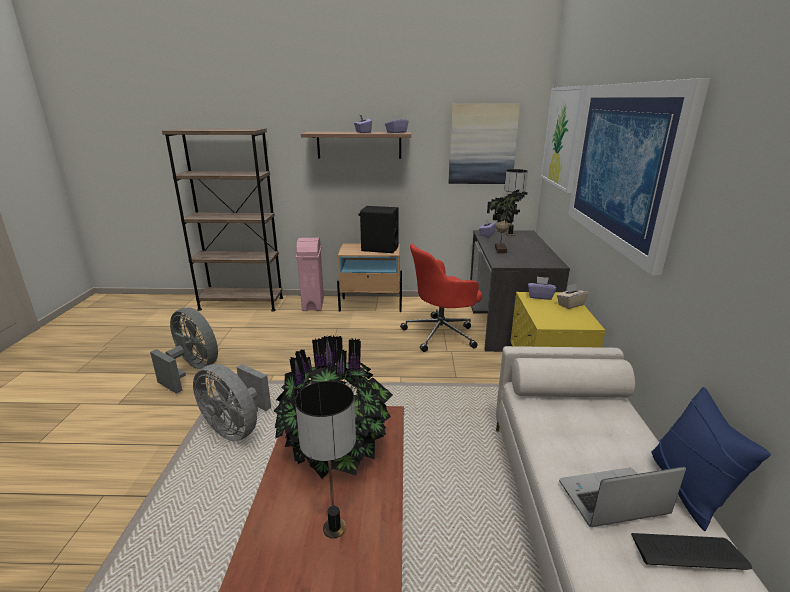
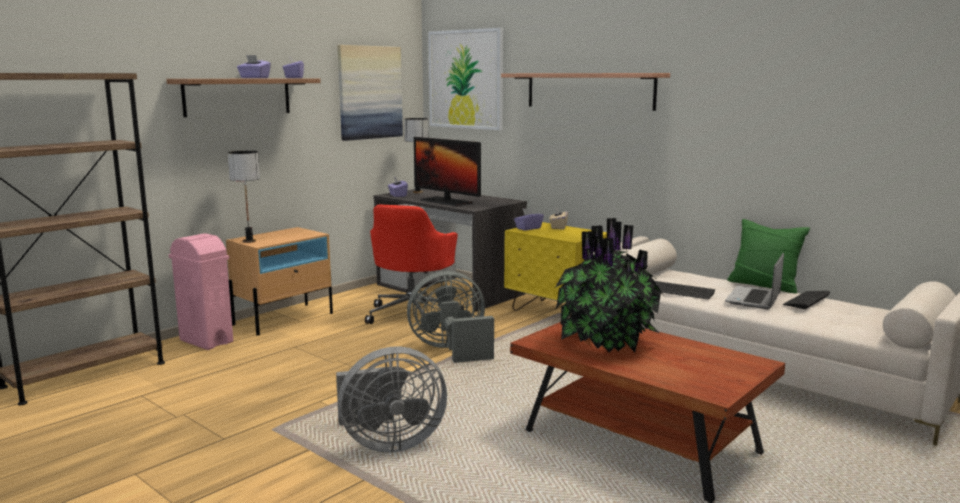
camera: 50 degrees left, 10 degrees down
(192, 370) = (202, 442): grey fan -> grey fan (451, 350)
(334, 529) = (693, 361): table lamp -> table lamp (249, 241)
(379, 249) = (290, 234): black speaker -> none
(502, 250) = (446, 201): potted plant -> monitor
(552, 436) = (681, 292): none -> keyboard
(623, 166) = (589, 90): picture -> shelf
(688, 488) = (764, 285): blue pillow -> green pillow

